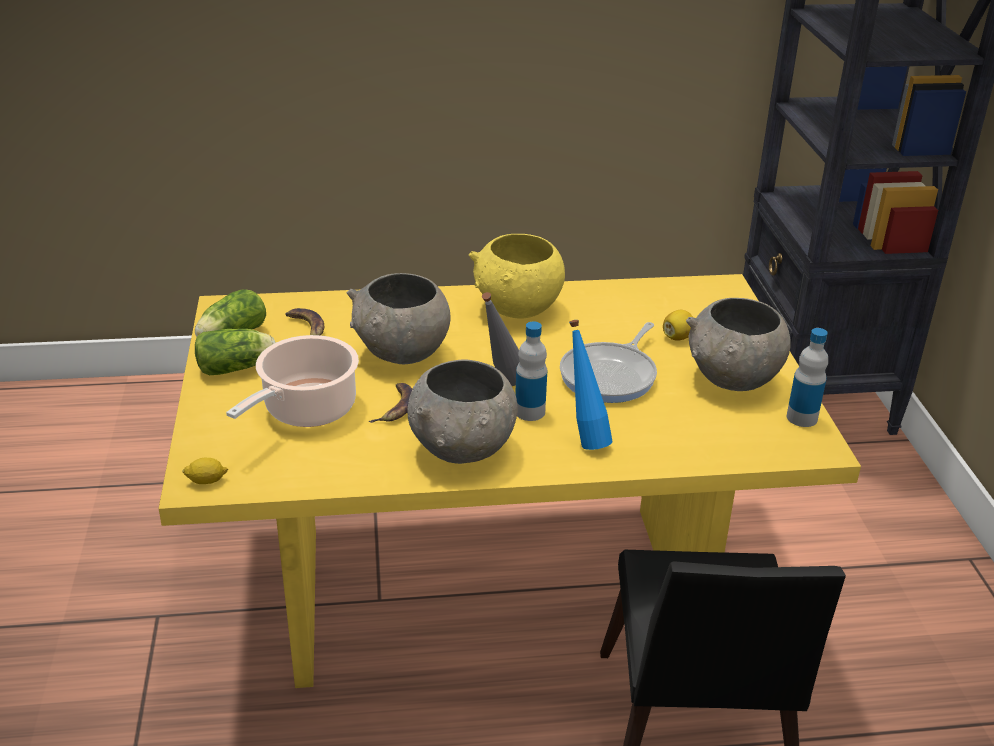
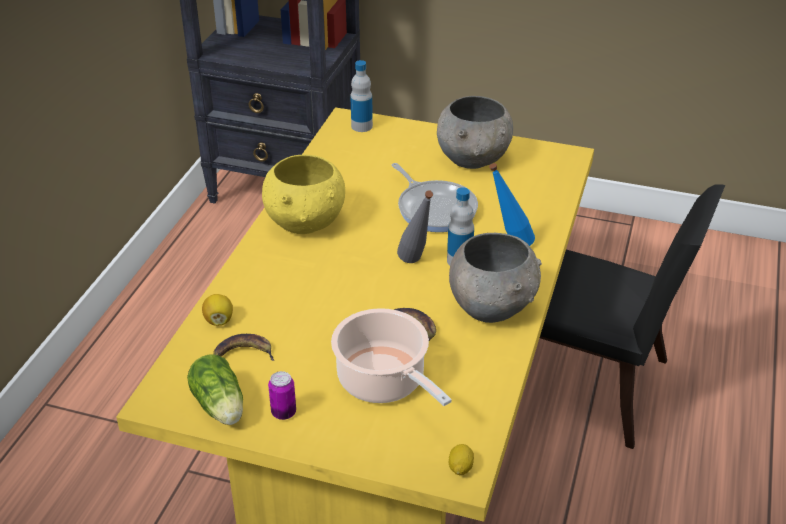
camera: 65 degrees left, 5 degrees up
(238, 368) = (283, 412): lettuce -> can
(402, 354) = (331, 304): grey bowl -> none
(678, 337) = (403, 163): lemon -> lemon (219, 320)
(802, 418) = (533, 150): bottle -> bottle (361, 126)

